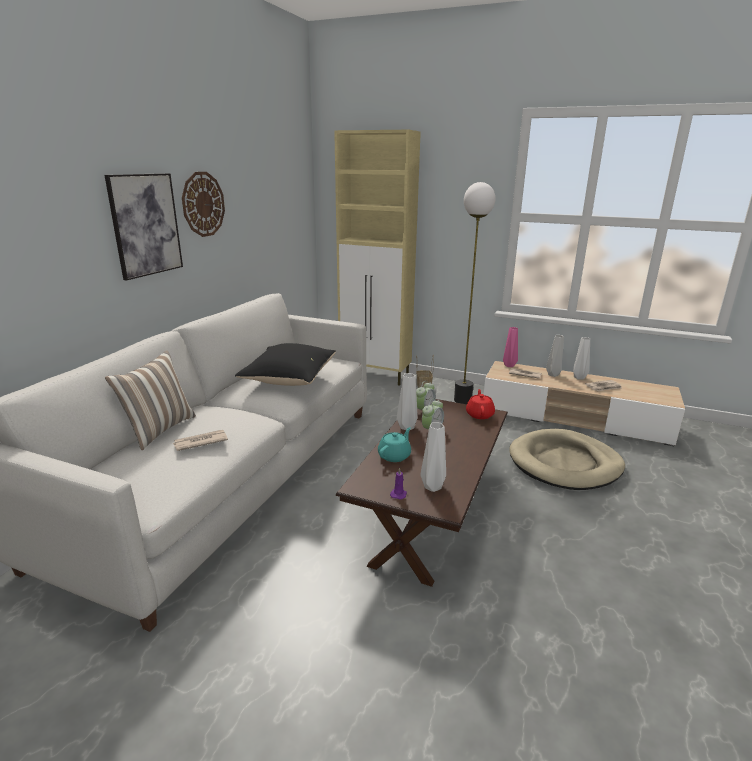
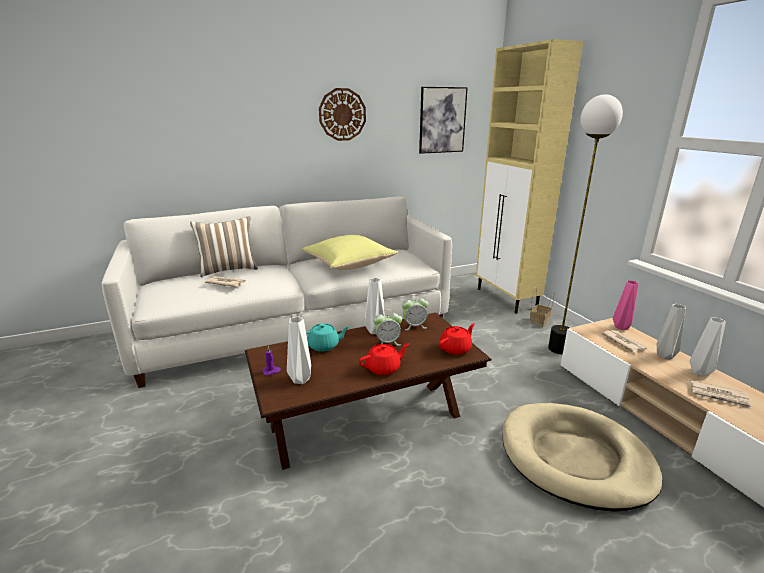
camera: 45 degrees right, 0 degrees up
(145, 225) = (280, 126): picture -> picture (442, 120)
(289, 379) = (349, 265): black pillow -> yellow pillow
(466, 449) = (384, 368): none -> red teapot

